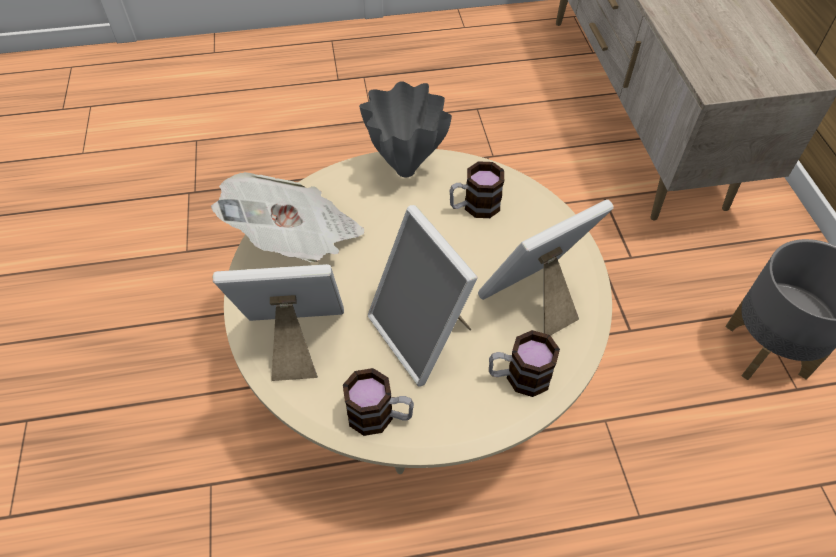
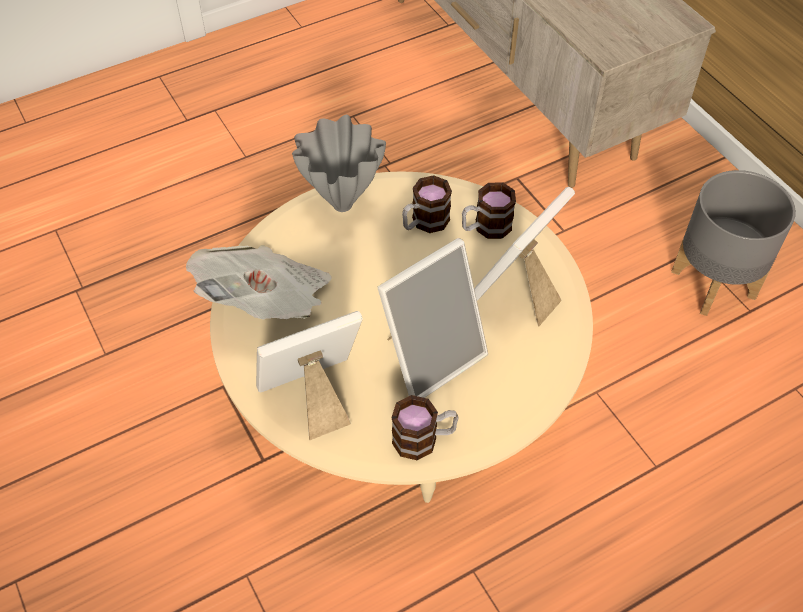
camera: 20 degrees left, 0 degrees up
(423, 335) = (430, 356): picture frame -> picture frame turned 75 degrees counterclockwise
(518, 377) = (530, 366): mug -> mug (485, 227)

